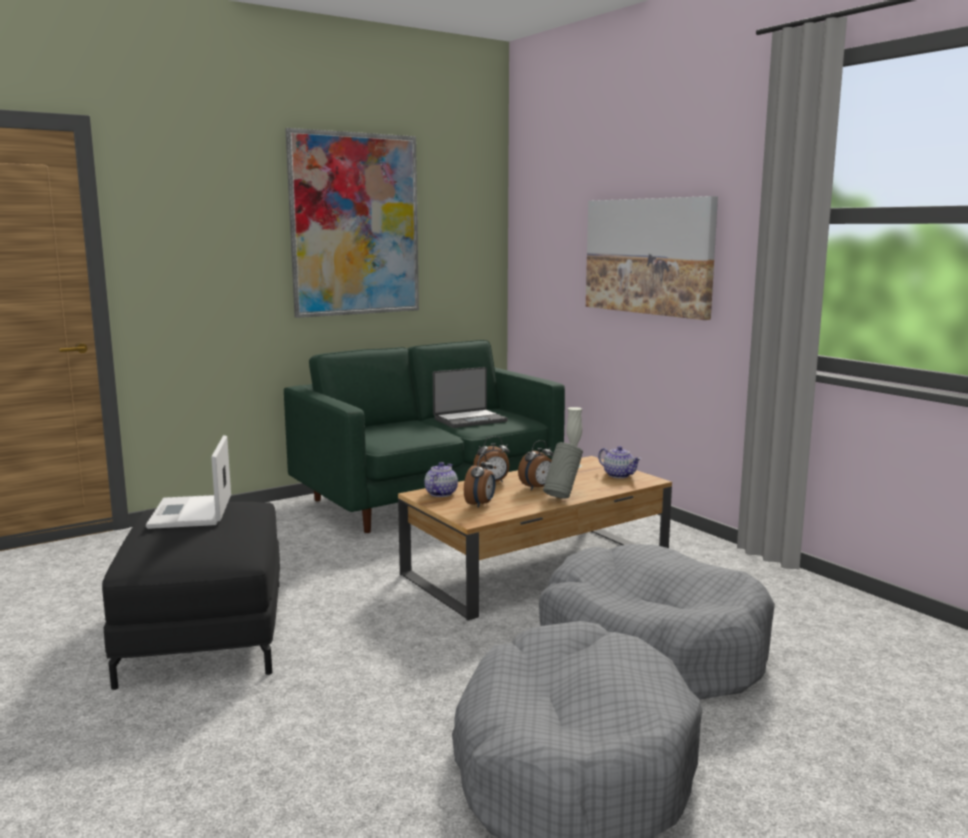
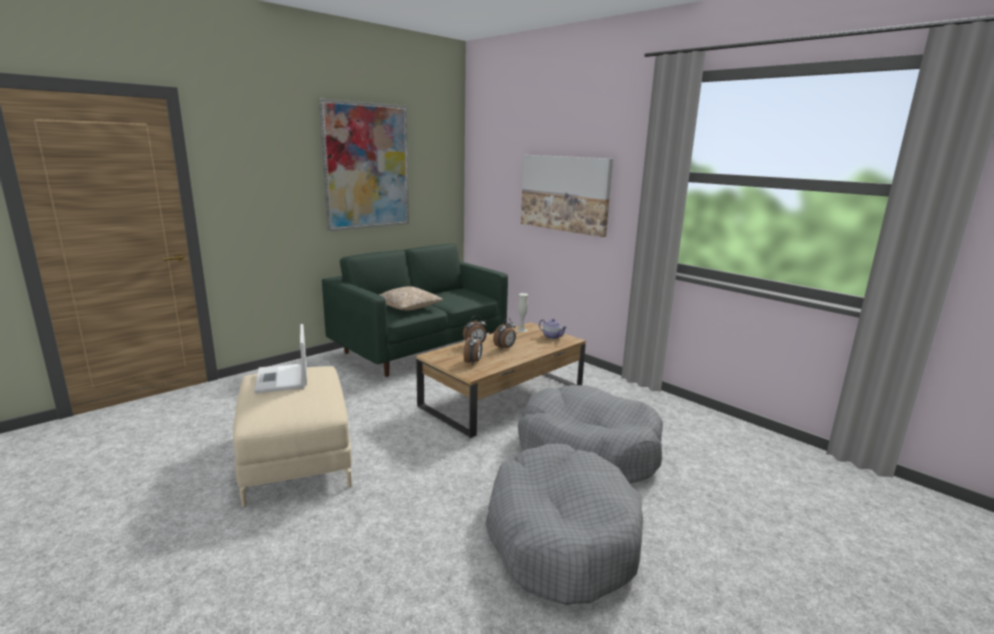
camera: 10 degrees left, 5 degrees up
(207, 631) = (297, 457): black ottoman -> beige ottoman
(407, 432) = (409, 308): none -> pillow
(440, 493) = (444, 354): teapot -> none
(469, 420) = (447, 298): laptop -> none
(562, 497) = (522, 354): grey vase -> none

